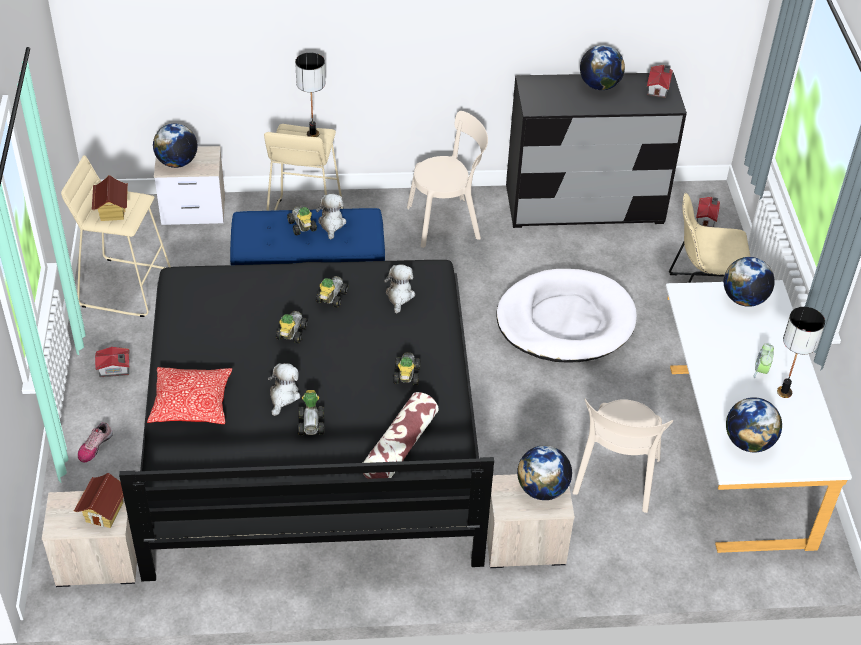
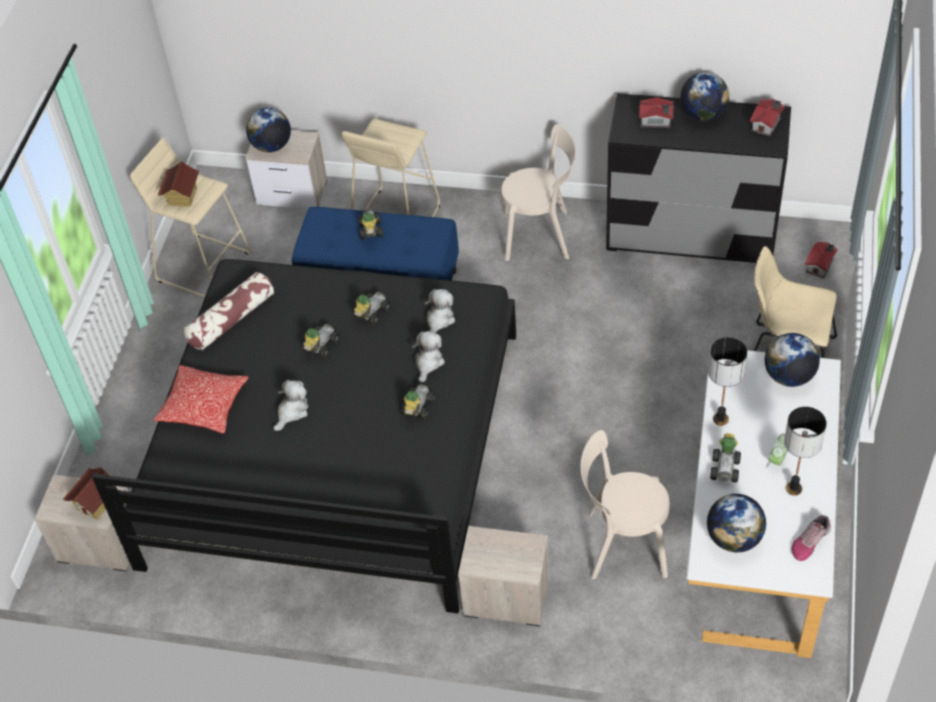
camera: 20 degrees right, 5 degrees up
(94, 446) = (130, 427): shoe -> shoe (810, 541)
(115, 369) = (171, 351): toy house -> toy house (656, 121)
(312, 134) = (401, 133): table lamp -> table lamp (720, 419)
(312, 422) = (310, 443): toy car -> toy car (726, 467)
(331, 224) = (400, 231): plush toy -> plush toy (428, 362)
(400, 447) = (386, 483): pillow -> pillow (231, 320)
(542, 489) = (516, 550): globe -> none
(565, 321) = (627, 362): white dog bed -> none
(615, 480) = (622, 544): beige chair -> beige chair turned 60 degrees clockwise

